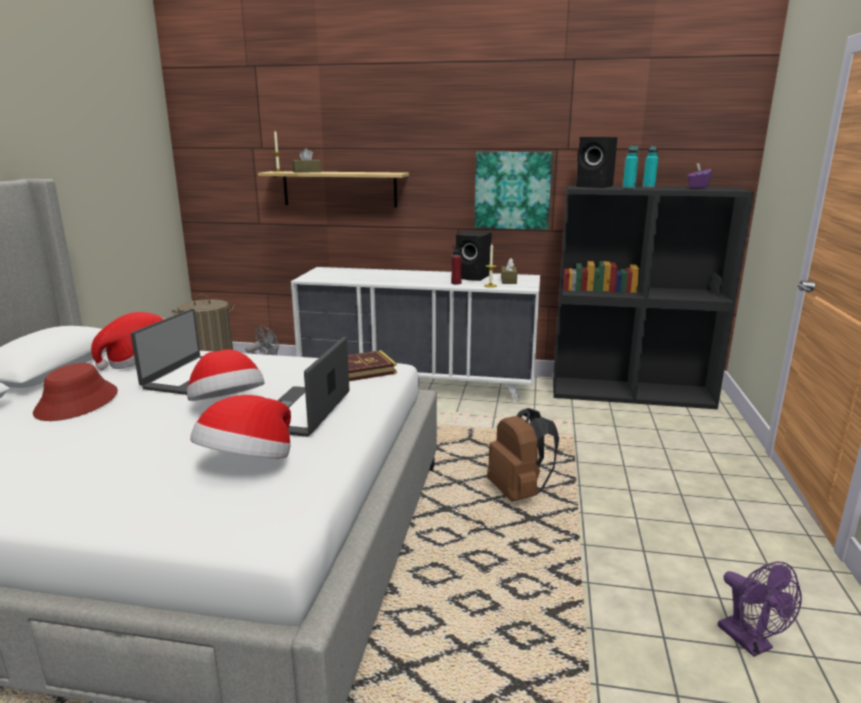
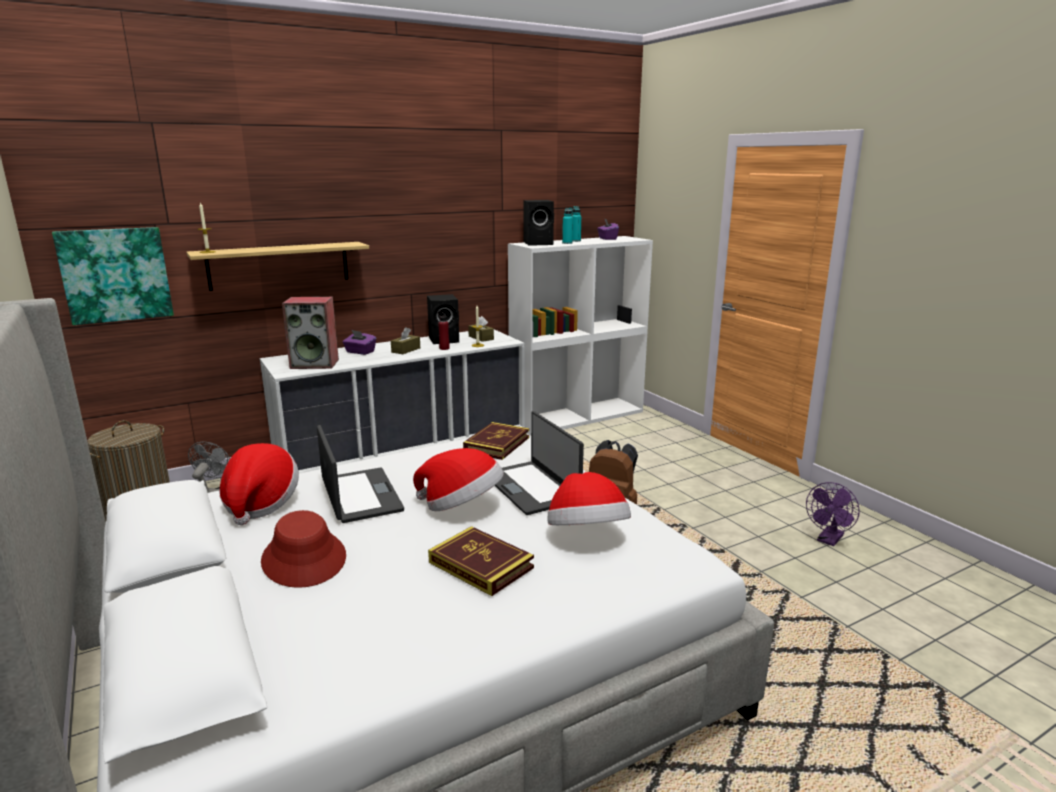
camera: 40 degrees left, 0 degrees up
(134, 451) = (481, 565): none -> book
(307, 172) = (245, 249): brown tissue box -> brown tissue box (406, 350)
(338, 276) = (315, 364): none -> speaker
(387, 274) = (360, 352): none -> purple tissue box
(512, 190) = (459, 252): picture -> picture (116, 275)
(631, 393) = (577, 416): black bookcase -> white bookcase
(751, 643) = (829, 540): purple fan -> purple fan turned 105 degrees clockwise

